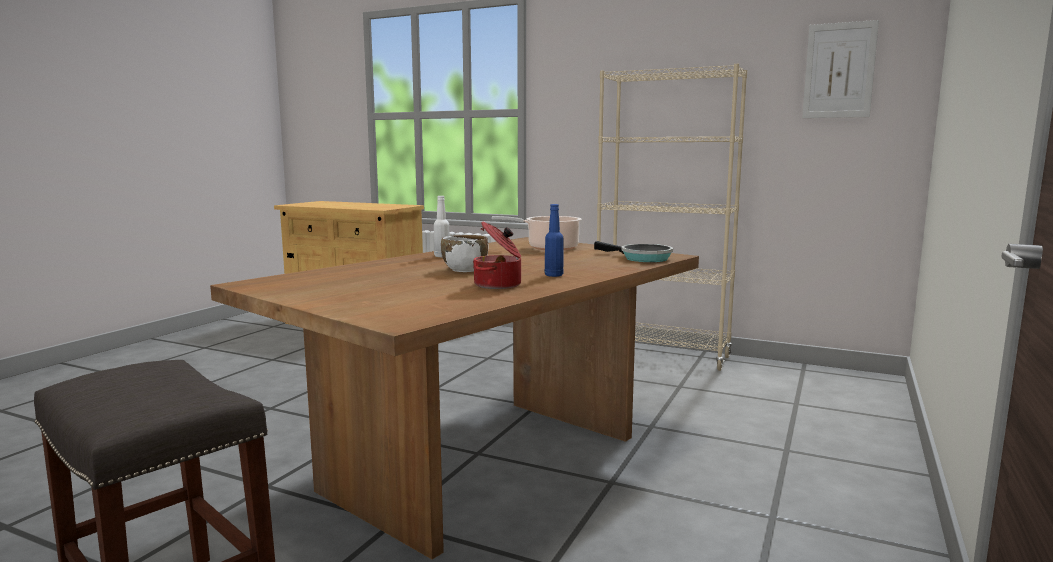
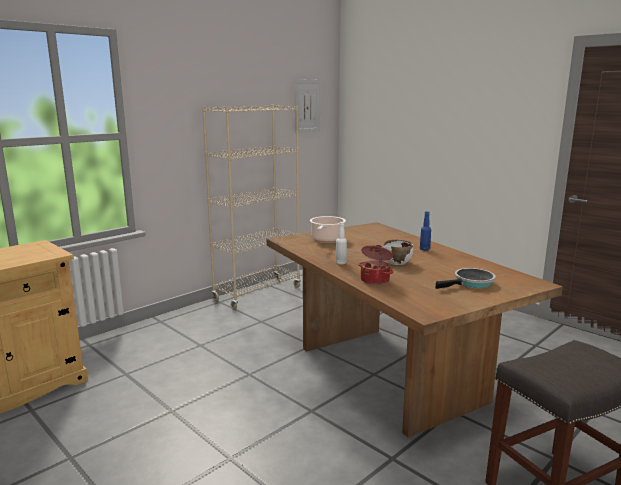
camera: 70 degrees left, 5 degrees up
(499, 285) = (449, 261): cooking pot -> cooking pot (375, 280)
(641, 258) = (379, 230): frying pan -> frying pan (471, 283)

